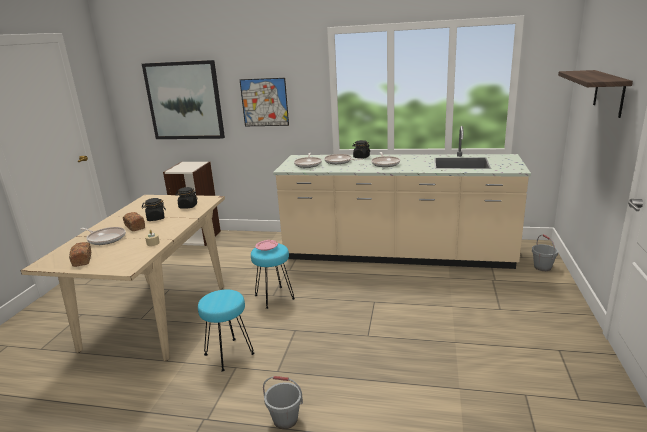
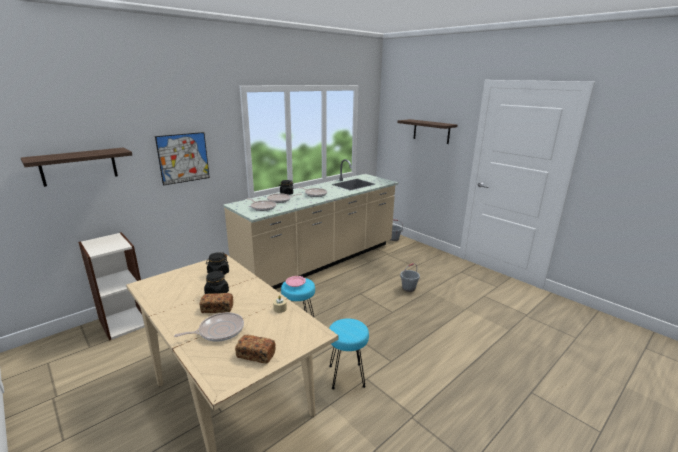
camera: 55 degrees left, 0 degrees up
(184, 101) = (79, 166): picture -> shelf
(285, 420) = (443, 378): grey bucket -> grey bucket (408, 288)

